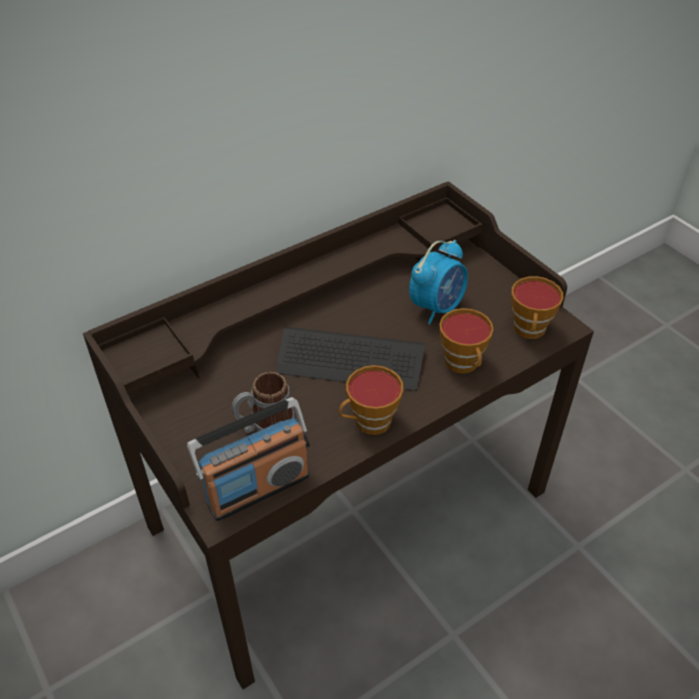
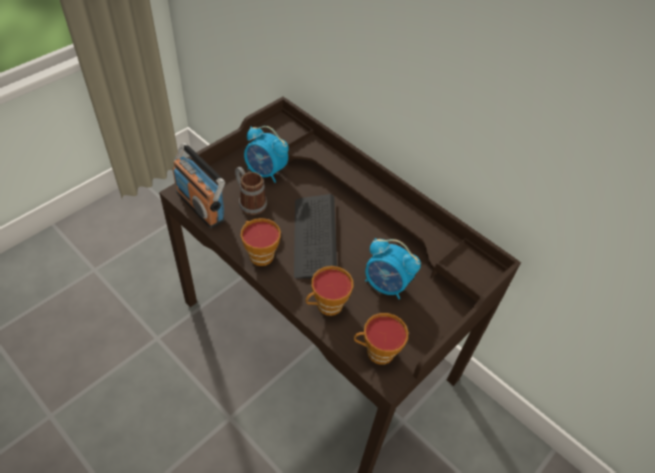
camera: 75 degrees right, 5 degrees up
(208, 400) = (266, 172): none -> alarm clock

